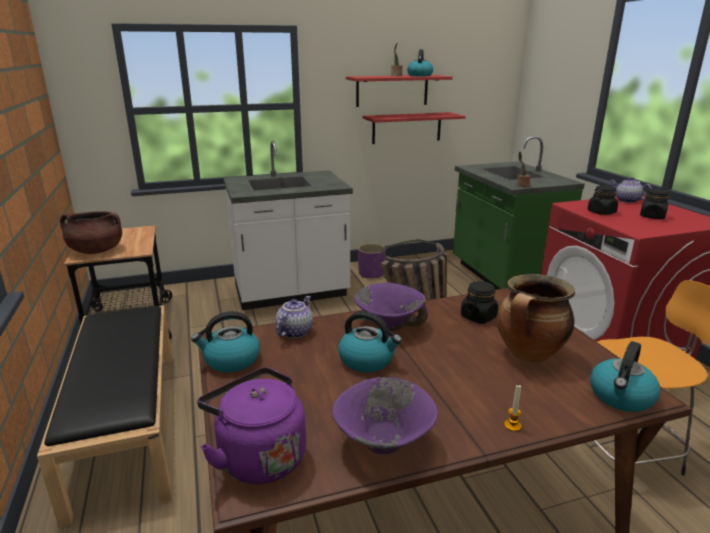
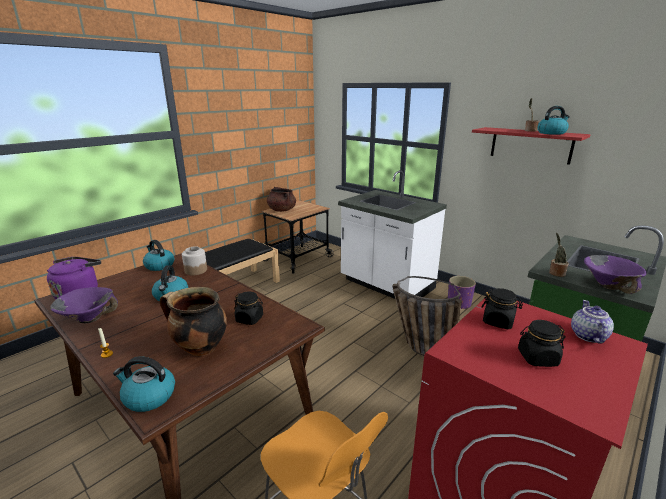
camera: 60 degrees right, 0 degrees up
(294, 331) = (195, 270): teapot -> jar
(389, 325) = (219, 292): purple bowl -> purple bowl (608, 285)
(406, 128) = (541, 184): red shelf -> none

